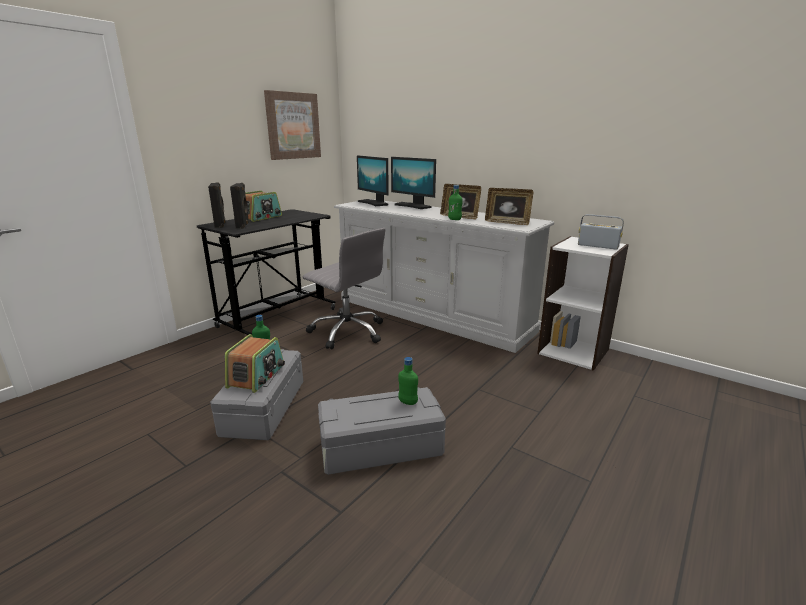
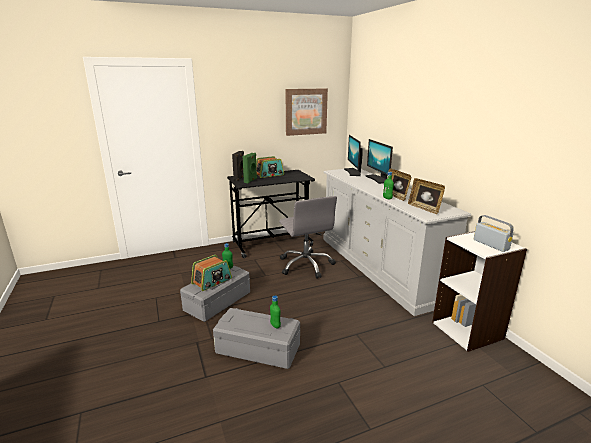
camera: 30 degrees right, 0 degrees up
(243, 225) = (251, 180): black speaker -> green speaker

